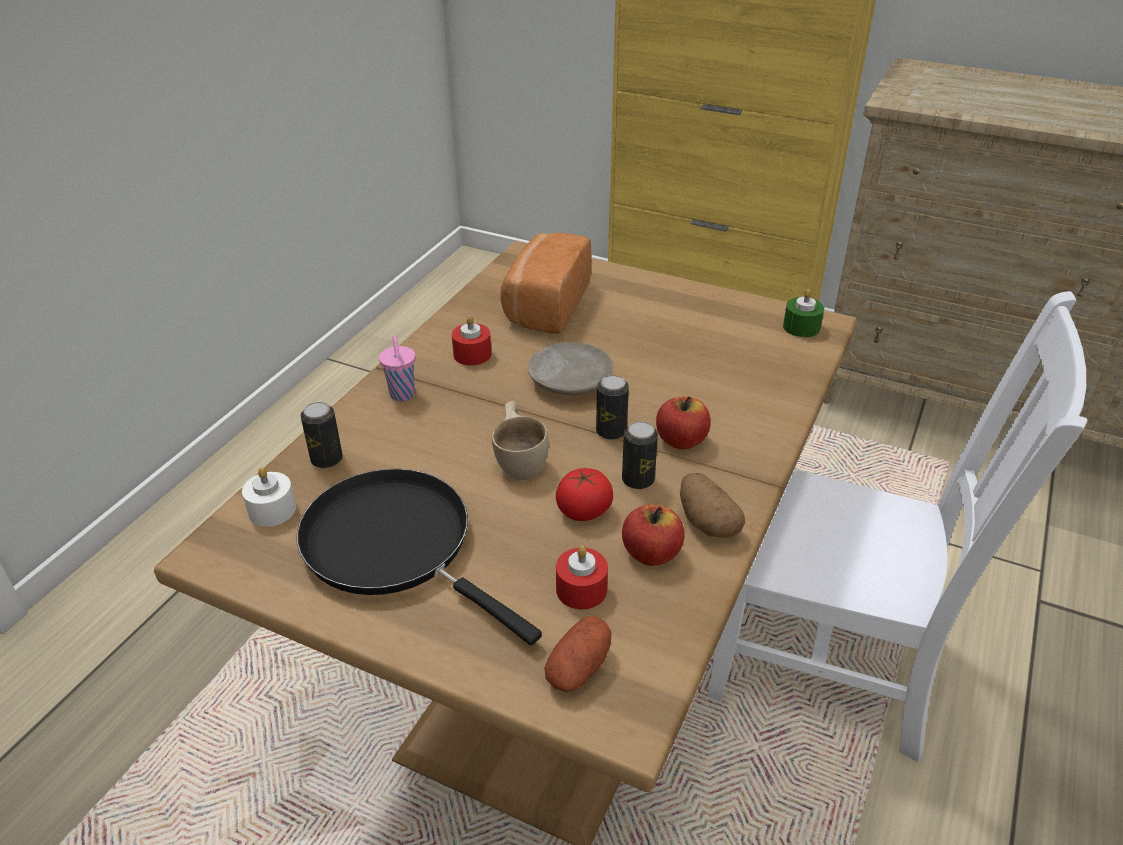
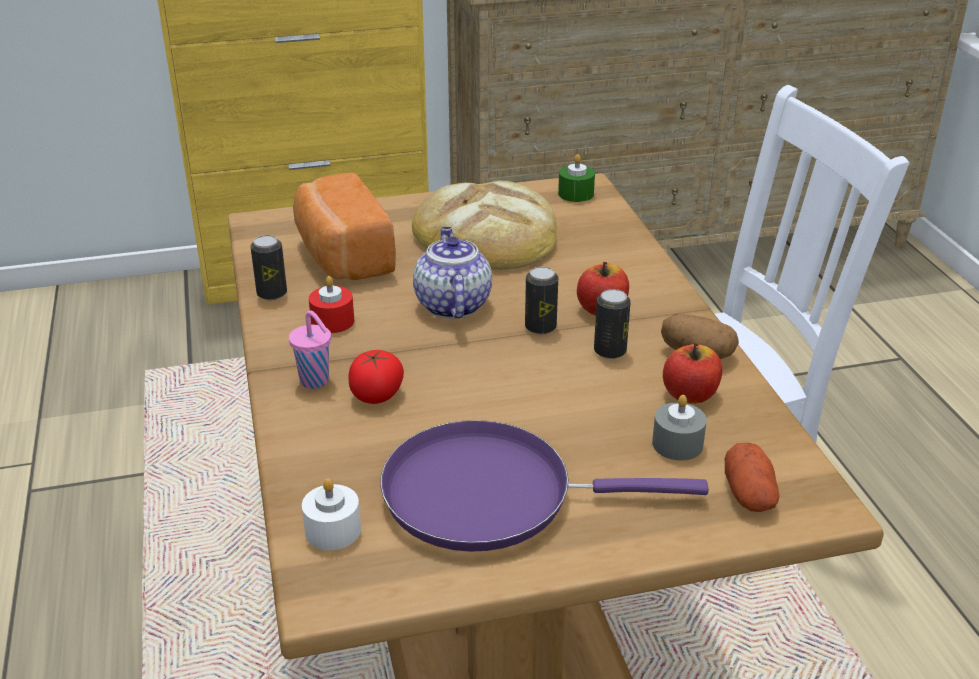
camera: 40 degrees left, 5 degrees down
(327, 459) = (322, 465): can -> can (272, 293)
(396, 546) = (491, 495): black frying pan -> purple frying pan
(521, 459) = (498, 380): beige cup -> none
(570, 380) = (451, 304): beige plate -> teapot
(581, 589) = (677, 444): red candle -> grey candle
(584, 511) = (602, 392): tomato -> tomato (376, 395)
(675, 333) = (487, 234): none -> bread

